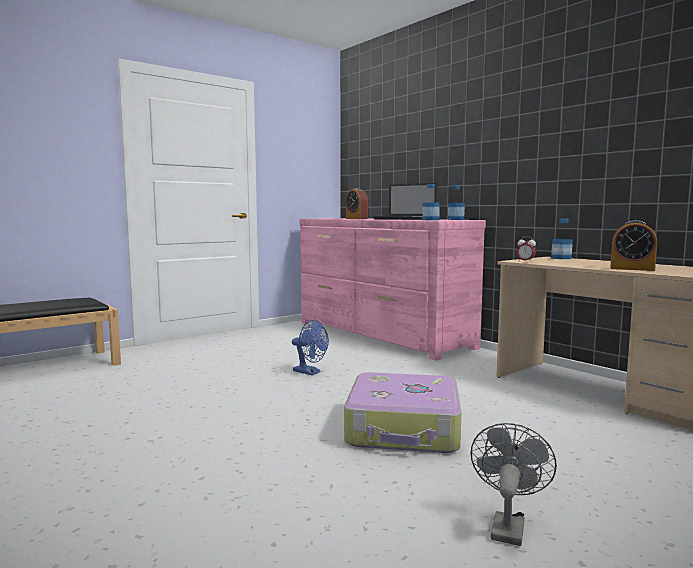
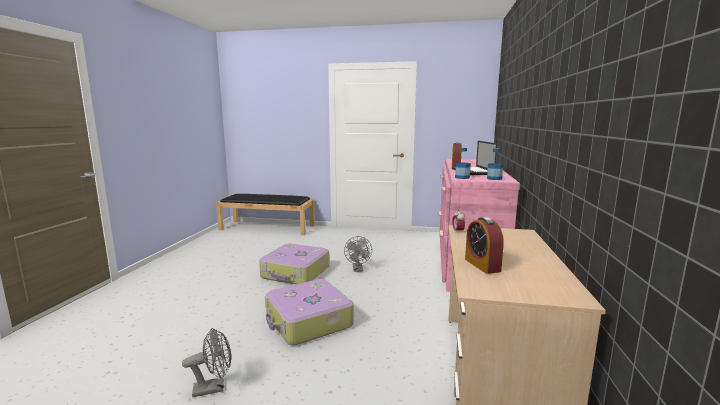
camera: 50 degrees right, 5 degrees up
(244, 400) = (295, 273): none -> suitcase
(310, 372) = (358, 269): blue fan -> grey fan
(561, 258) = (523, 235): bottle -> none

